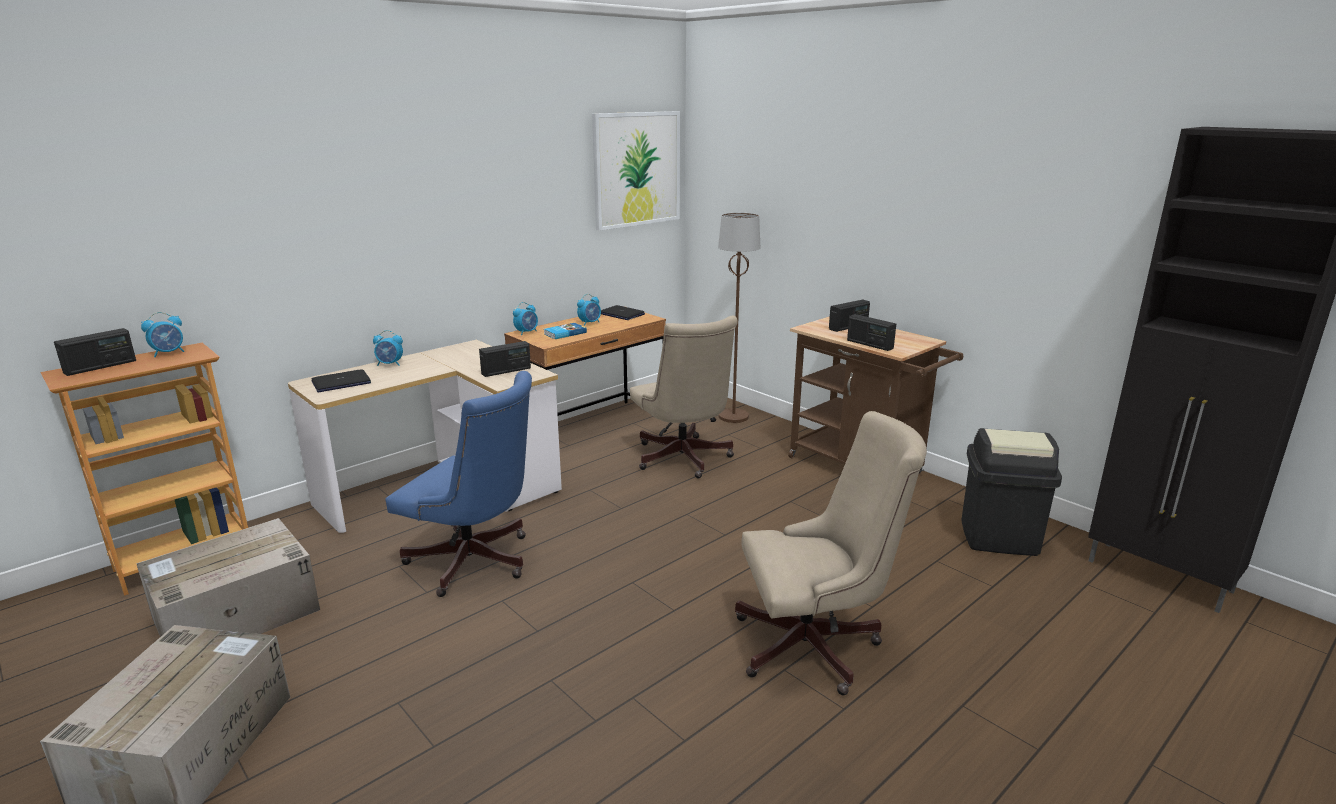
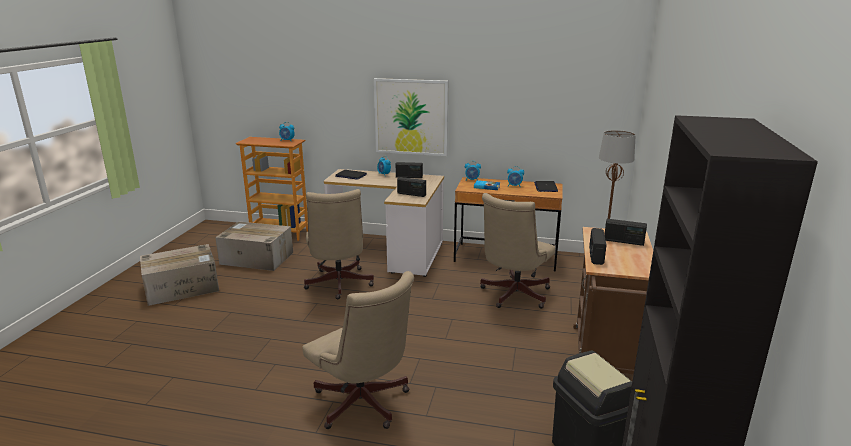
camera: 55 degrees right, 0 degrees up
(100, 367) = (262, 139): radio -> radio (409, 177)
(476, 563) = (338, 285): blue office chair -> beige office chair
(636, 169) = (591, 87): picture -> picture (411, 117)

